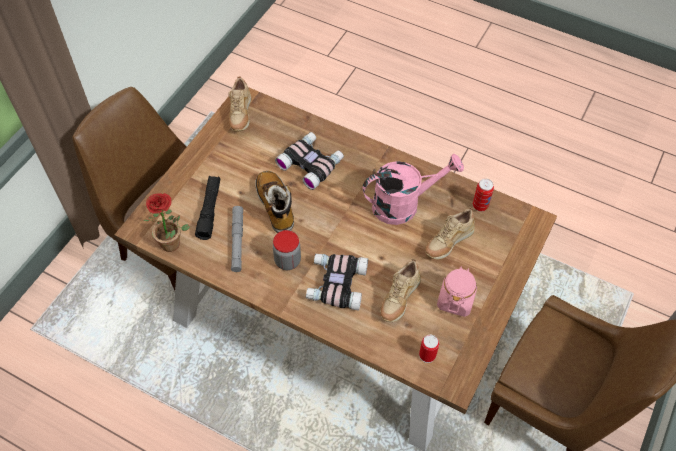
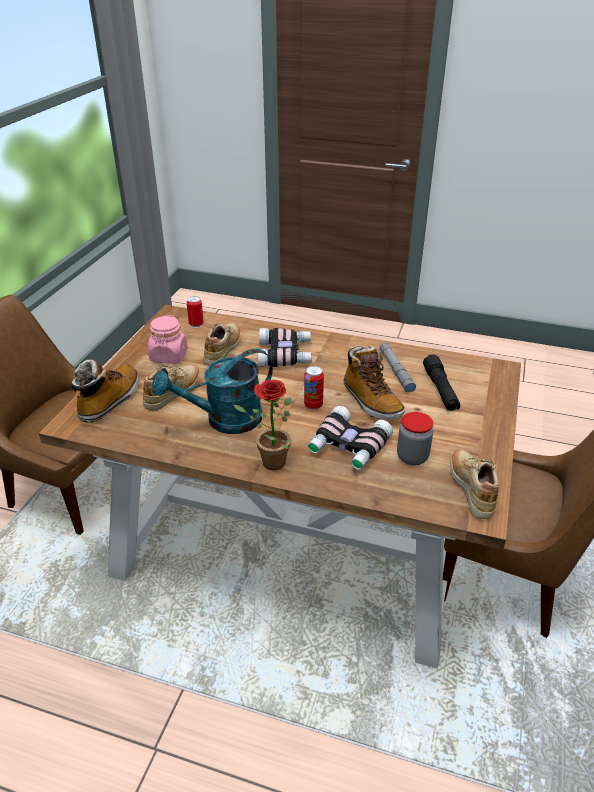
camera: 170 degrees right, 20 degrees down
(174, 244) = (456, 362): potted plant -> potted plant (268, 462)
(287, 261) = (338, 363): jar -> jar (412, 457)
(404, 204) = (224, 421): pink watering can -> turquoise watering can
(480, 206) = (132, 430): can -> can (313, 405)
(504, 243) = (110, 401): none -> boot

